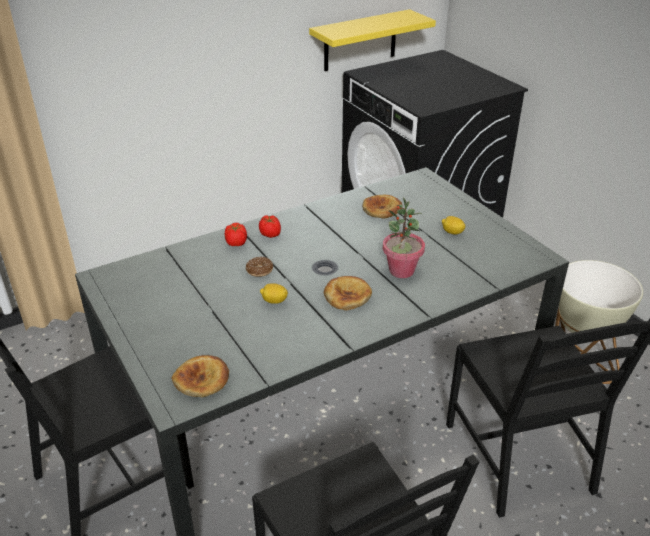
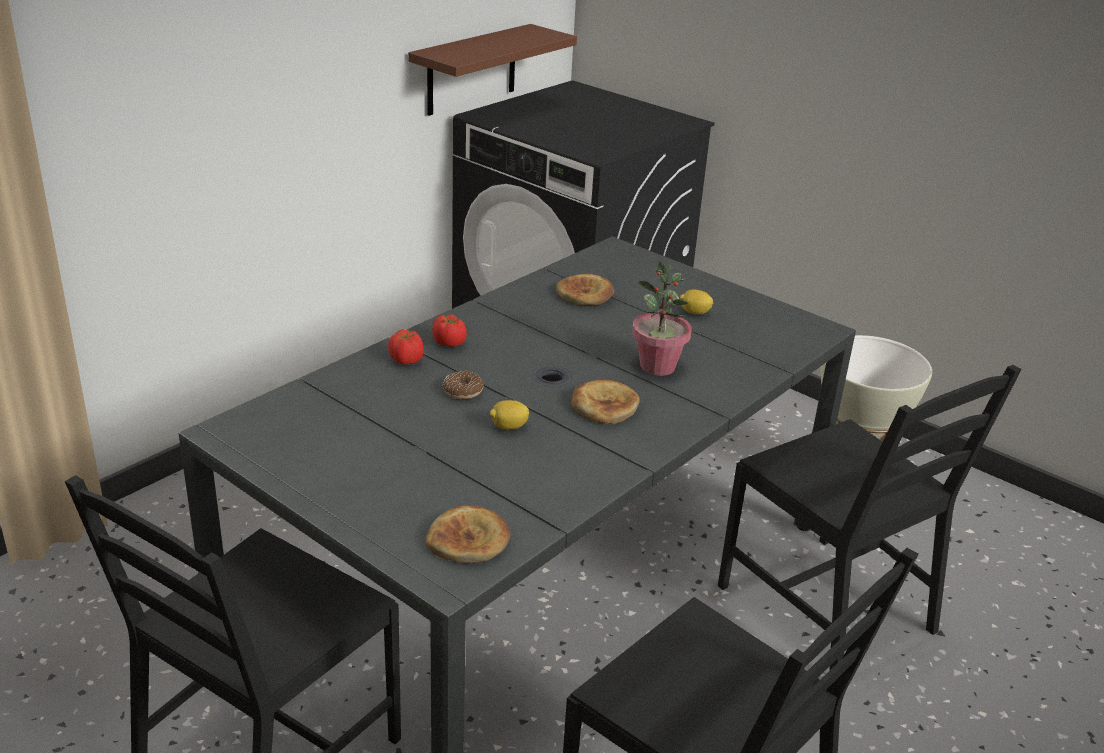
camera: 20 degrees left, 5 degrees down
(360, 41) = (471, 70): yellow shelf -> brown shelf

